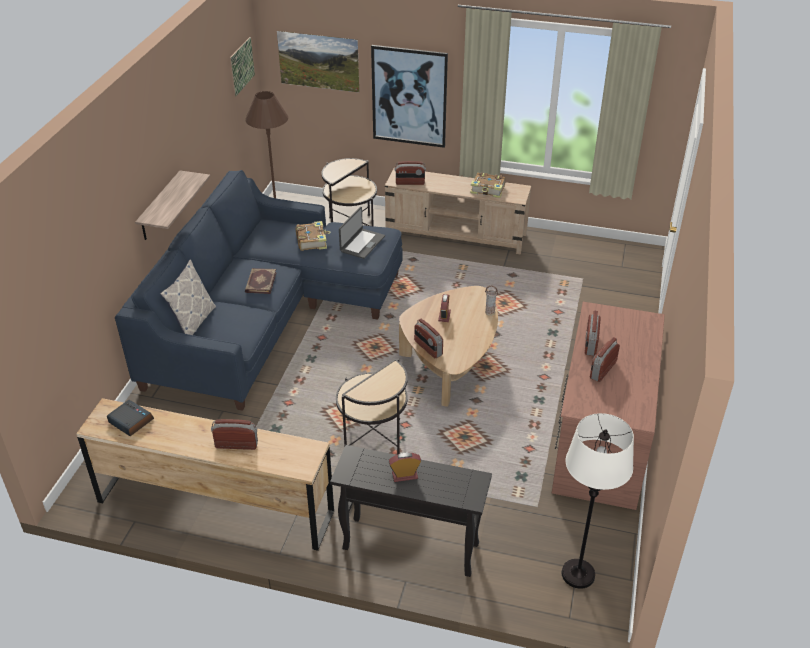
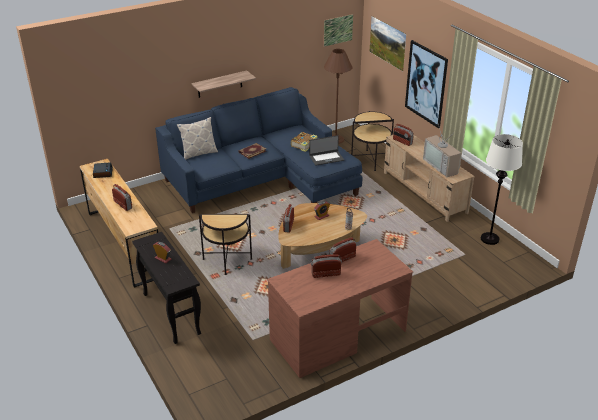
camera: 45 degrees right, 5 degrees down
(488, 190) = (442, 166): book -> television
(577, 574) = (223, 381): white floor lamp -> white floor lamp (489, 239)

